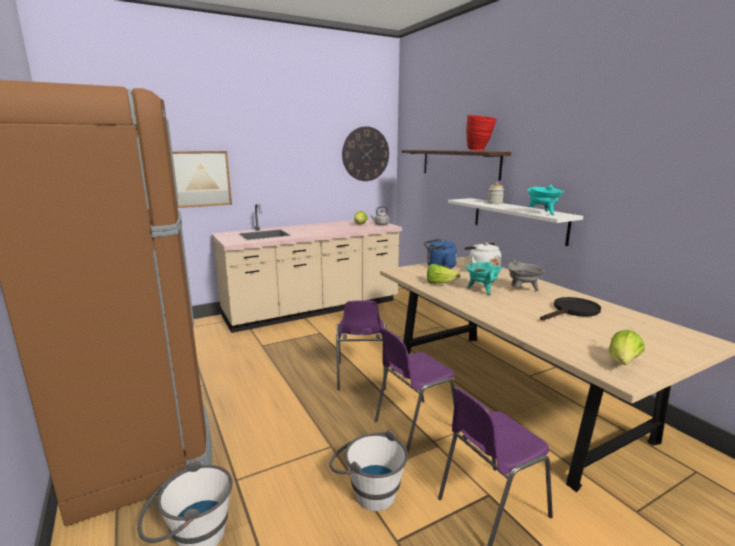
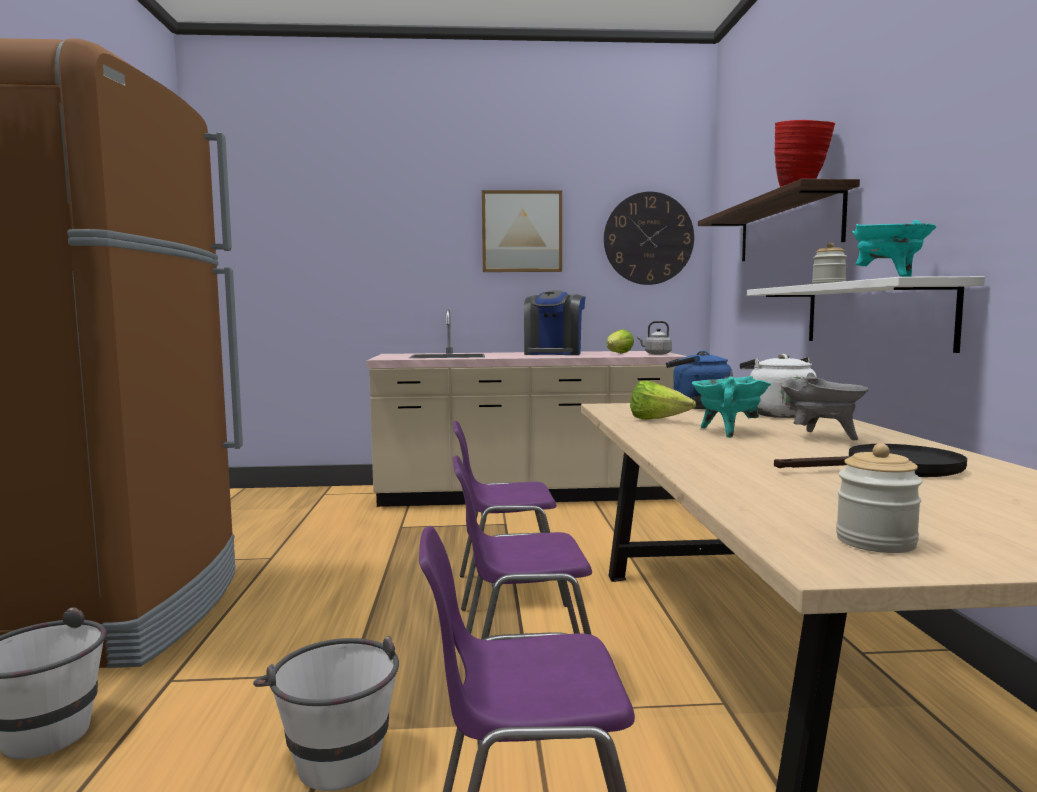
camera: 25 degrees right, 10 degrees down
(201, 179) = (373, 271): picture -> picture (521, 231)
(324, 227) = (554, 354): none -> coffee machine
(361, 376) = (507, 590): purple chair -> purple chair turned 60 degrees clockwise
(623, 363) = (875, 542): lettuce -> jar

